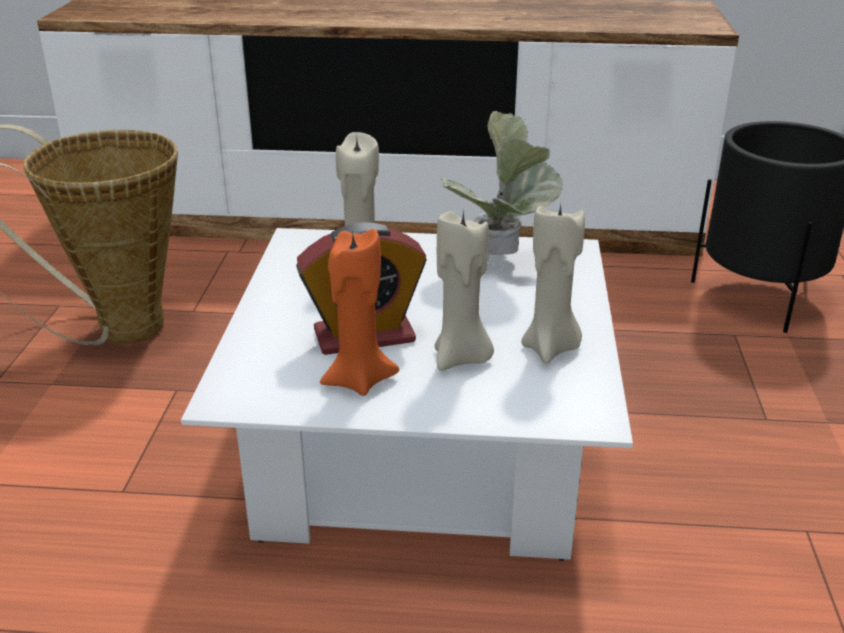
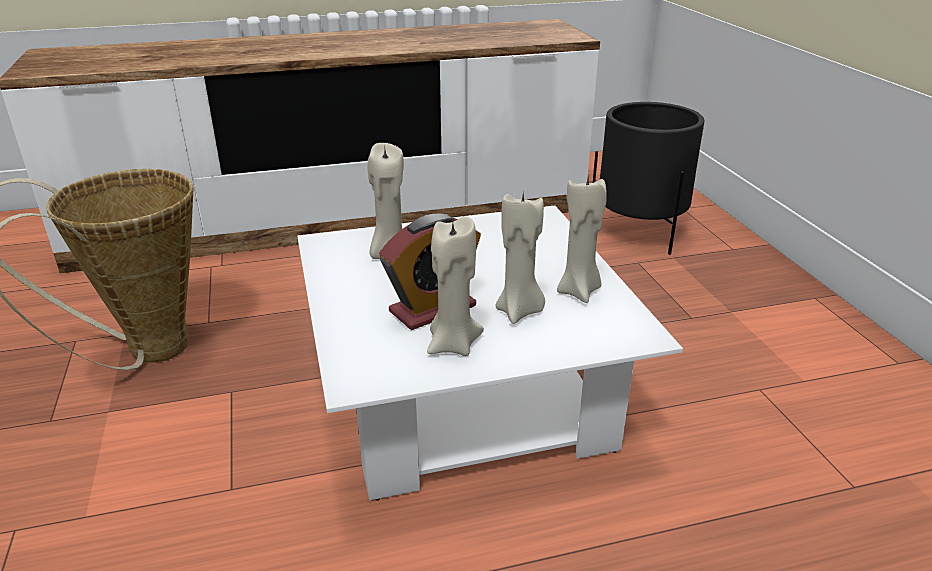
camera: 20 degrees left, 0 degrees up
(358, 380) = (453, 344): orange candle -> beige candle
(501, 263) = (498, 234): potted plant -> none

